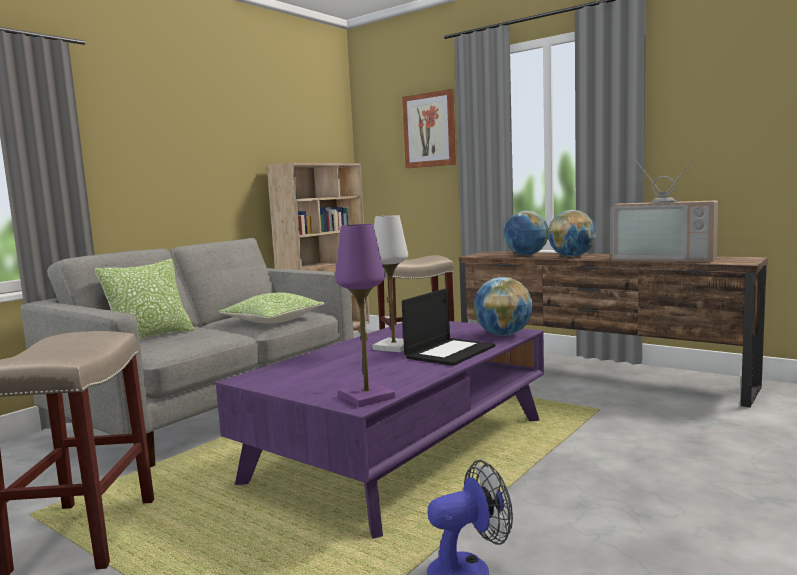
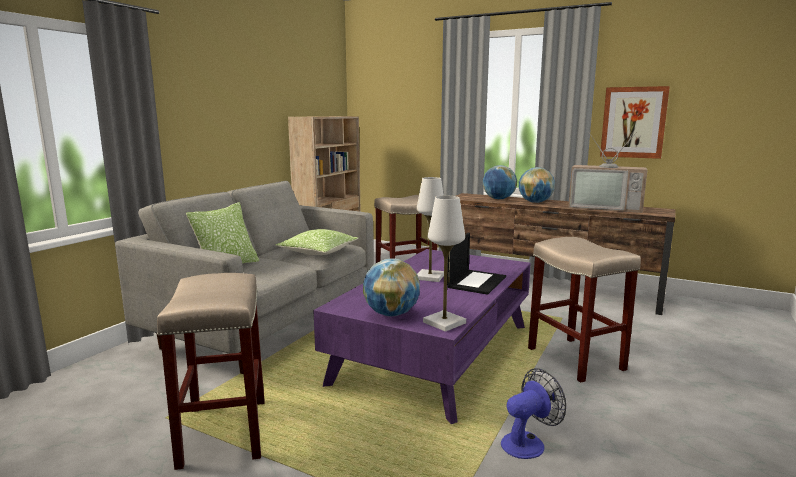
camera: 10 degrees left, 5 degrees up
(367, 397) = (444, 323): purple table lamp -> white table lamp
(429, 130) = (416, 92): picture -> picture (633, 122)
(503, 334) = (504, 266): globe -> globe (391, 314)
(594, 462) = (576, 359): none -> beige stool

